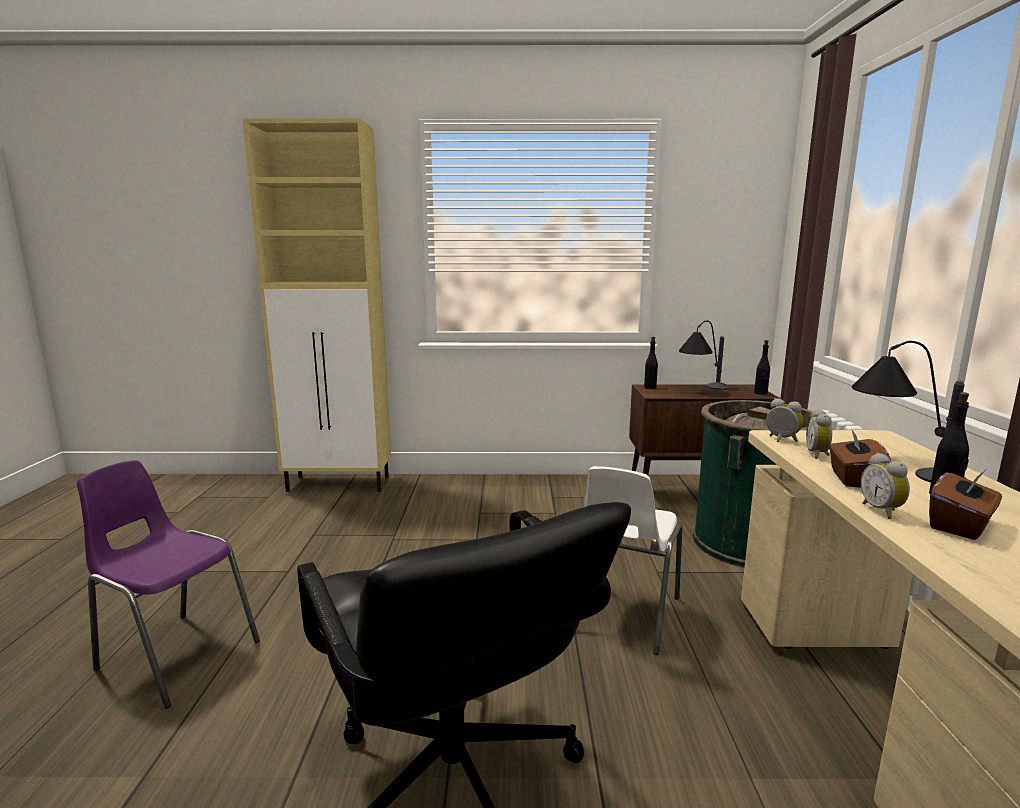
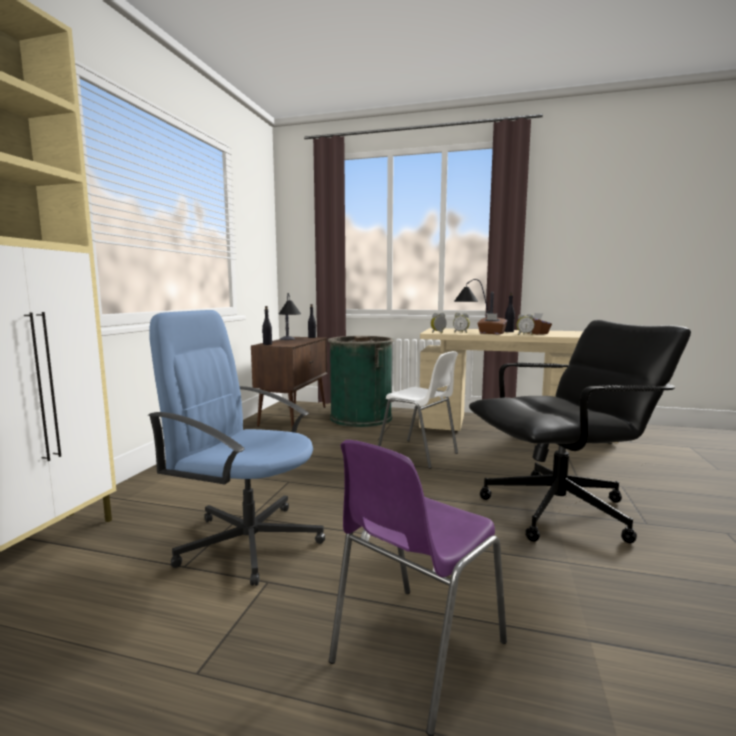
camera: 75 degrees left, 5 degrees down
(350, 548) = (248, 541): none -> blue office chair

